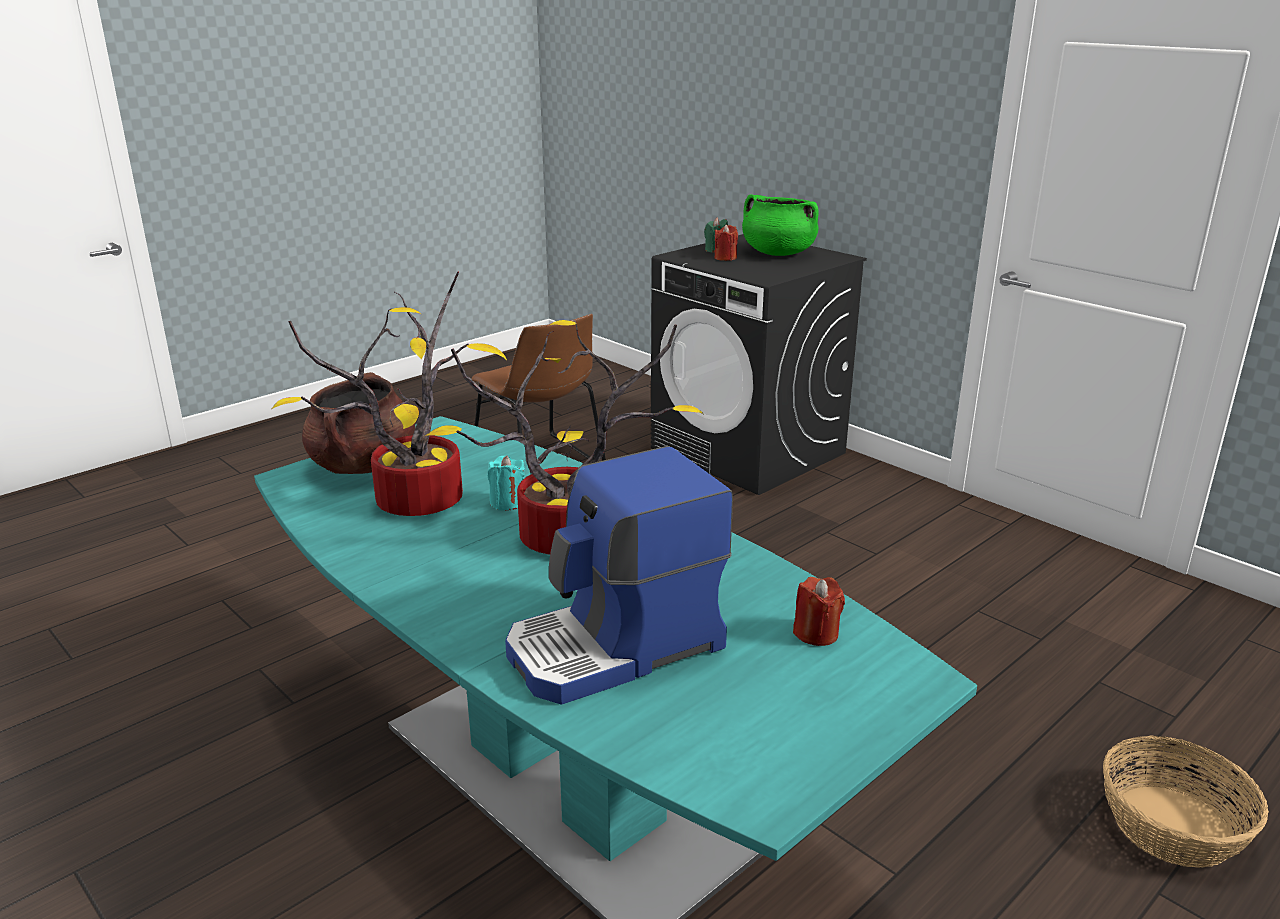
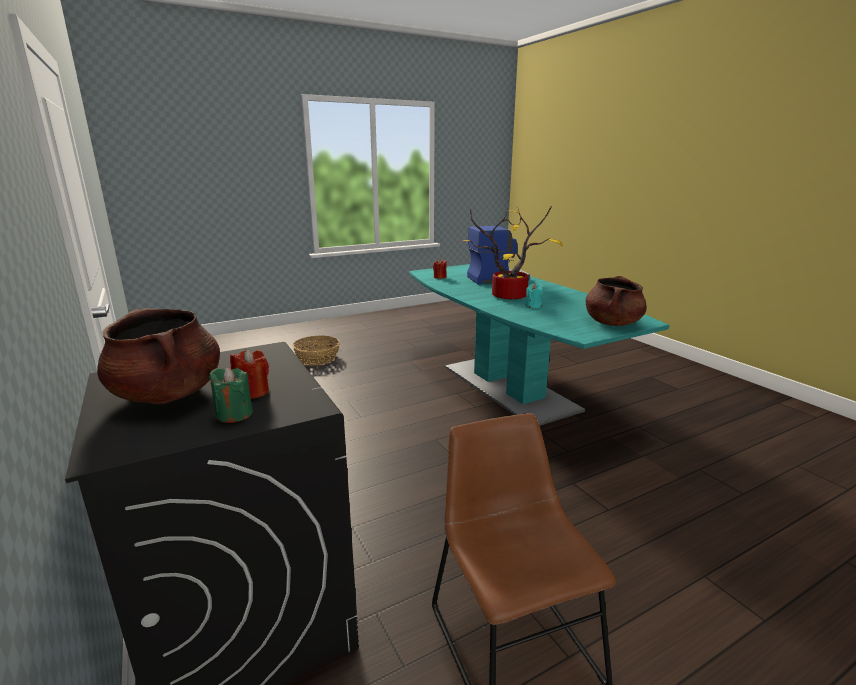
camera: 165 degrees left, 5 degrees down
(420, 496) = (574, 310): potted plant -> none
(777, 253) = (168, 394): green cooking pot -> brown cooking pot

